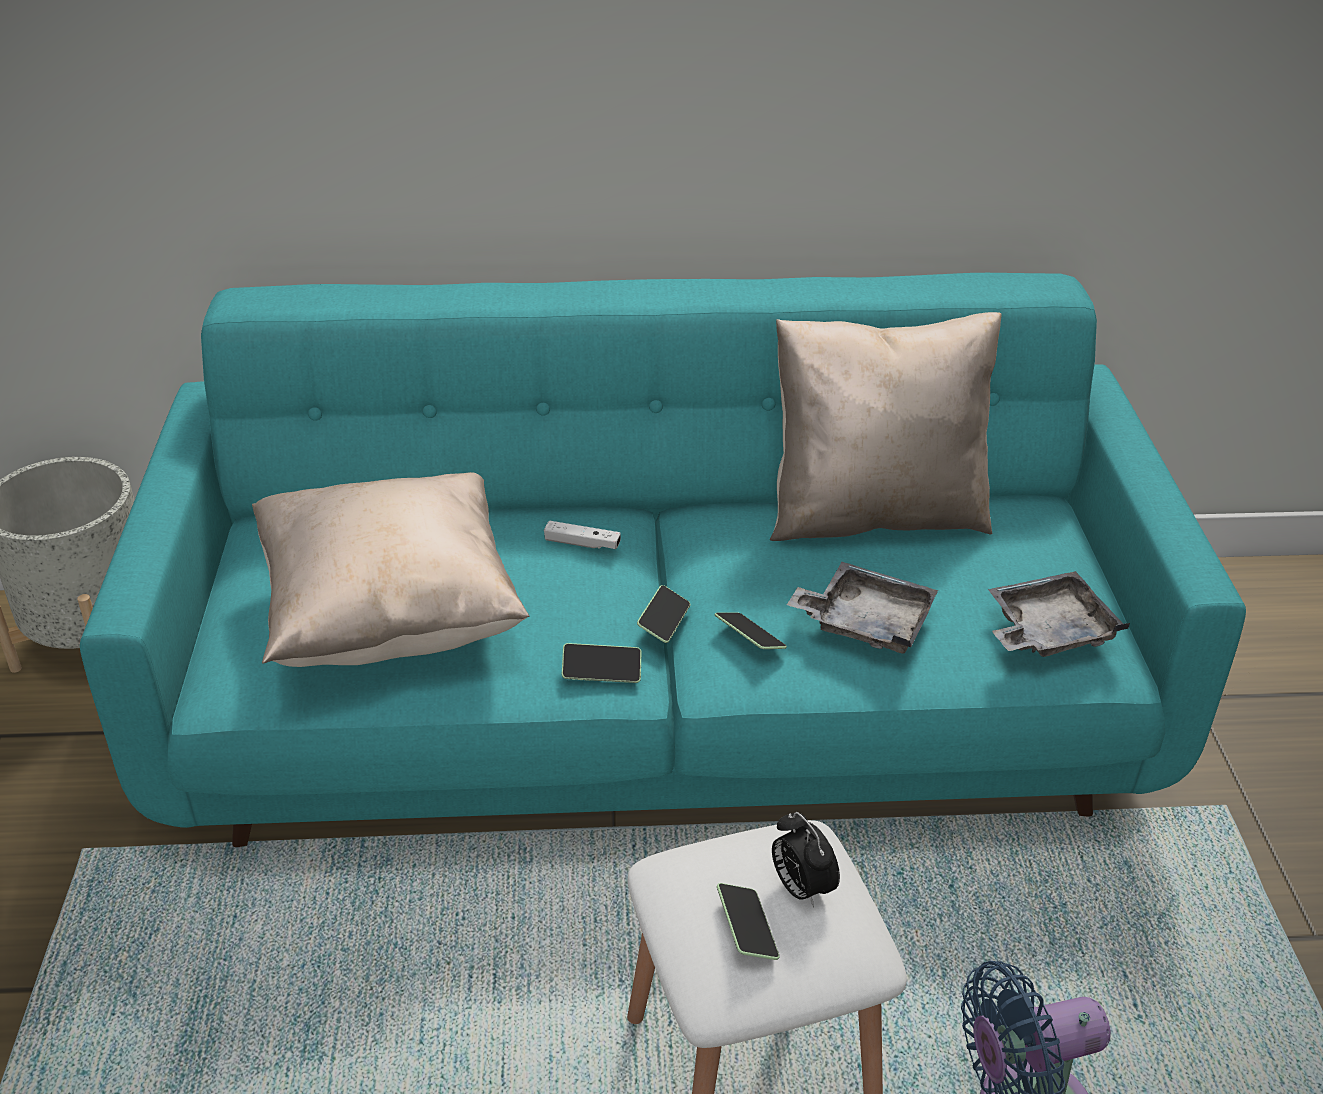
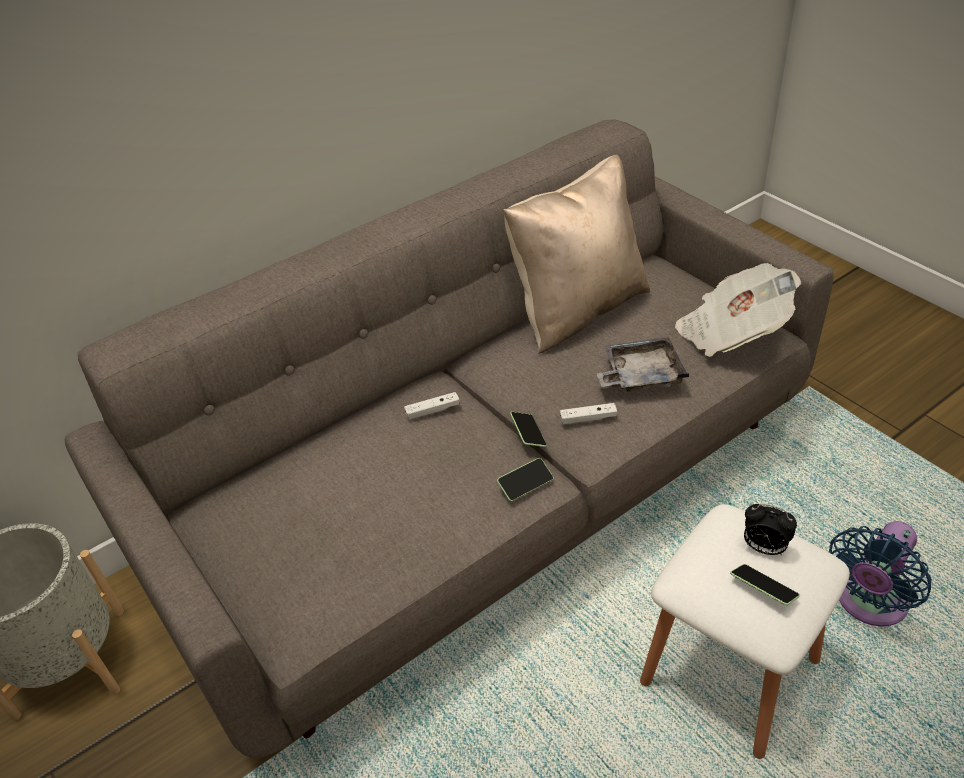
camera: 30 degrees left, 5 degrees up
(391, 617) = (363, 523): beige pillow -> none
(661, 710) = (491, 492): turquoise sofa -> grey sofa
(749, 639) = (588, 418): phone -> white game controller
(1048, 631) = (732, 332): grey tray -> newspaper

